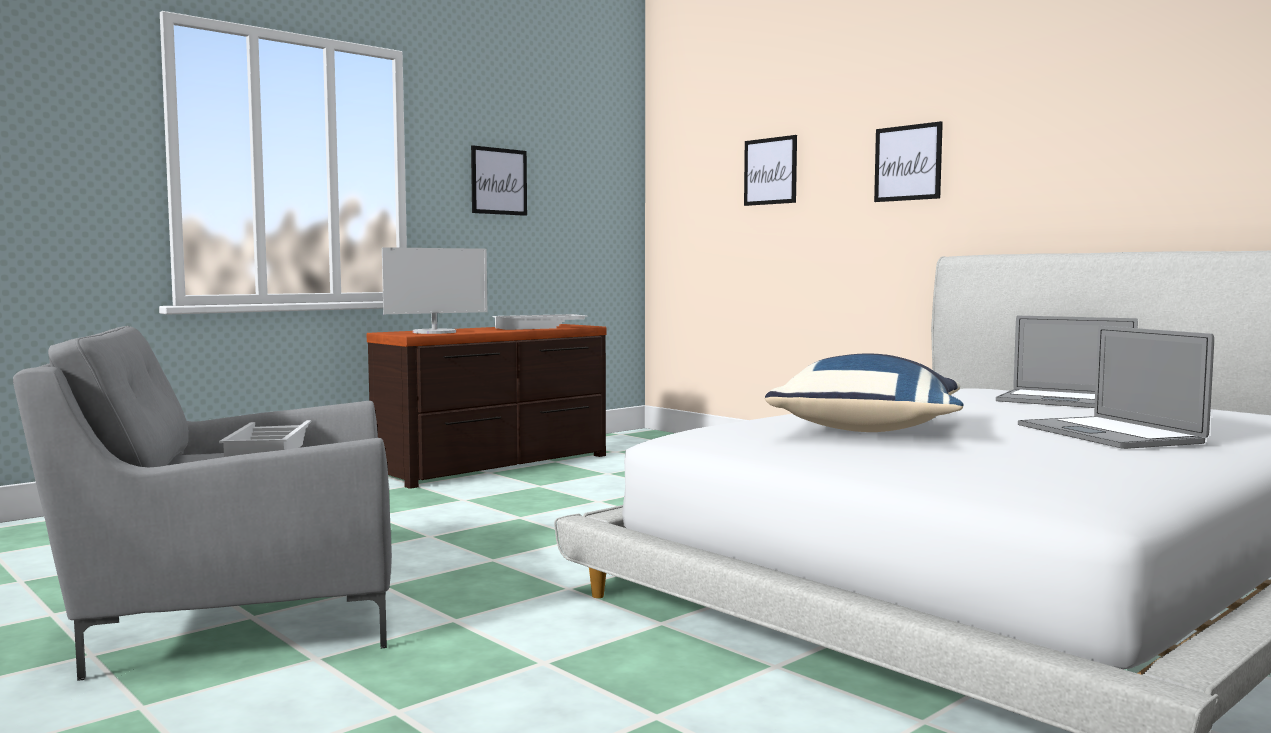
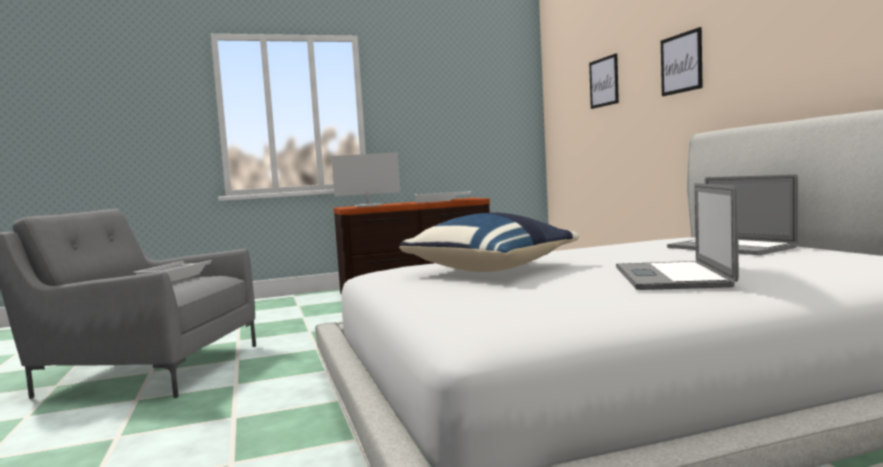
camera: 25 degrees right, 0 degrees up
(499, 181) = (428, 109): picture -> none

